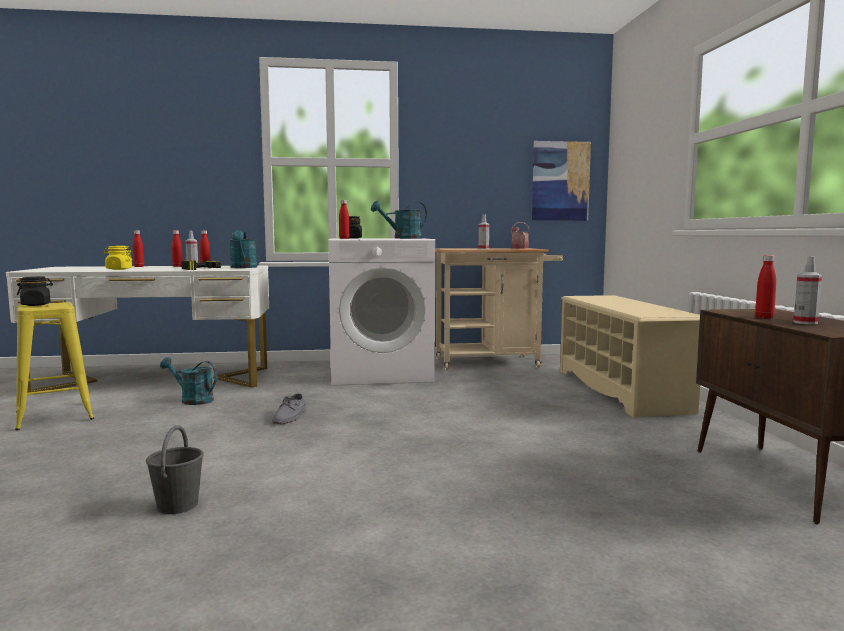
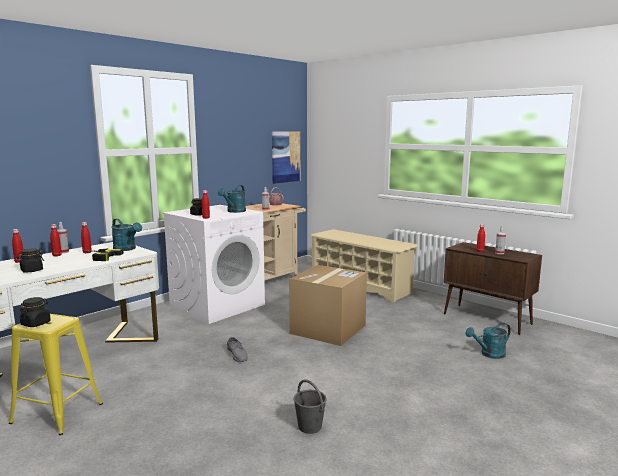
camera: 40 degrees left, 5 degrees up
(118, 269) = (31, 270): yellow jar -> black jar
(192, 400) = (139, 364): turquoise watering can -> turquoise watering can (489, 354)
(452, 422) = (328, 329): none -> cardboard box

